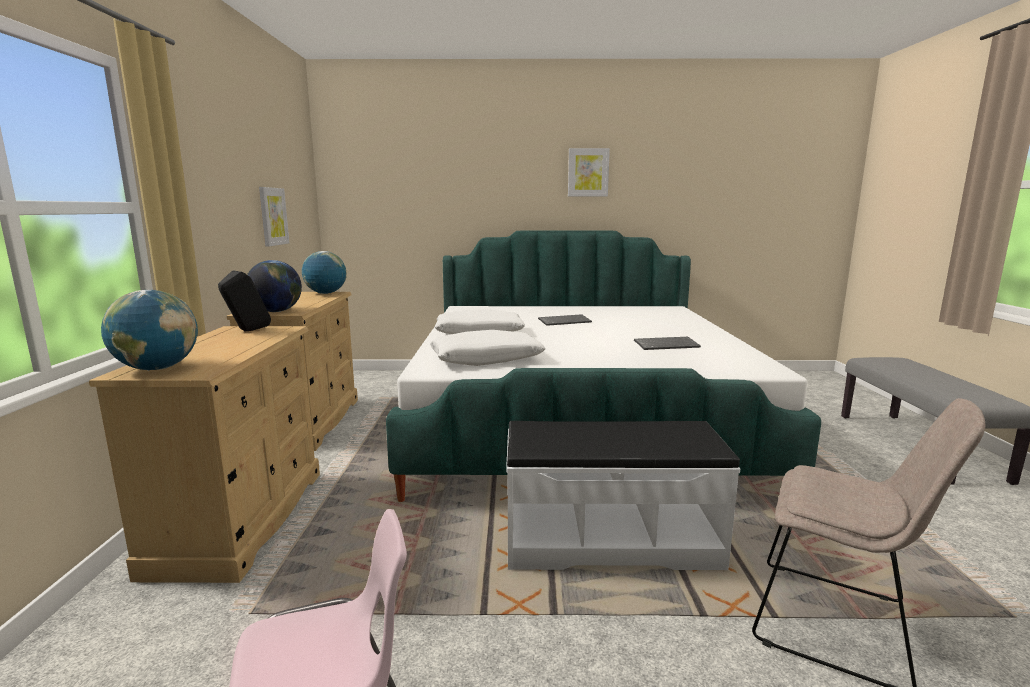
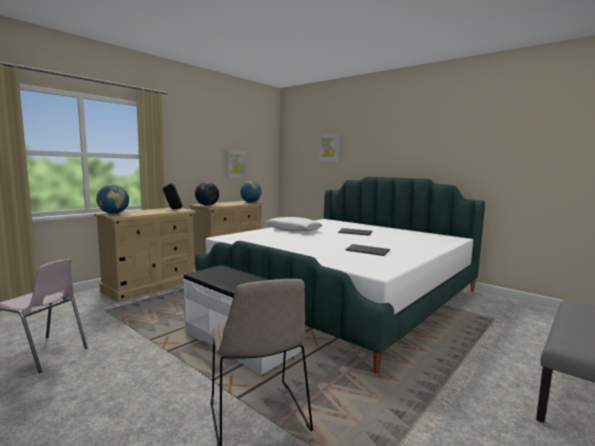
camera: 40 degrees right, 5 degrees down
(486, 359) = (257, 238): white pillow -> none
(588, 172) = (414, 139): picture -> picture (329, 147)

